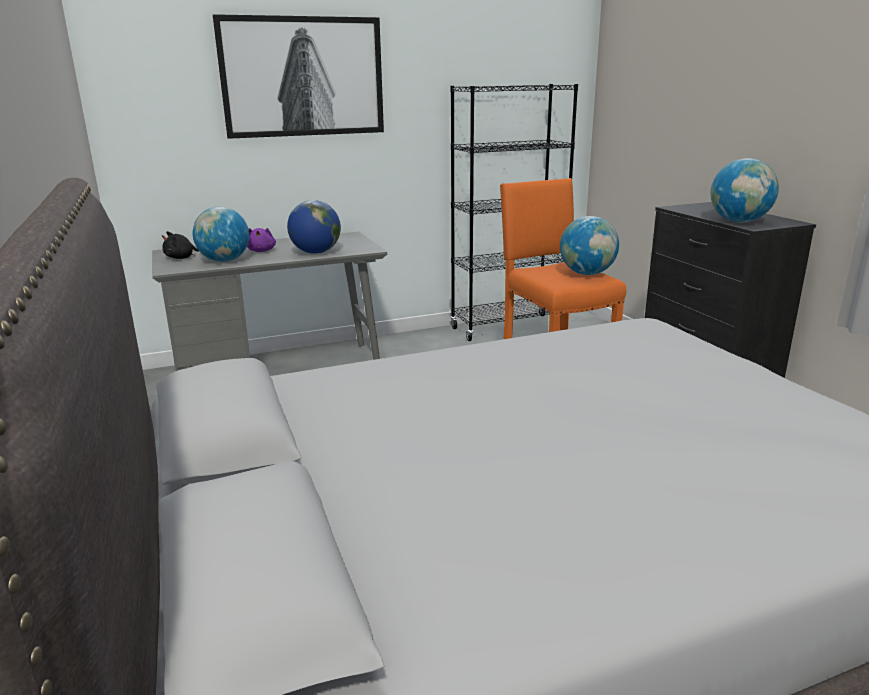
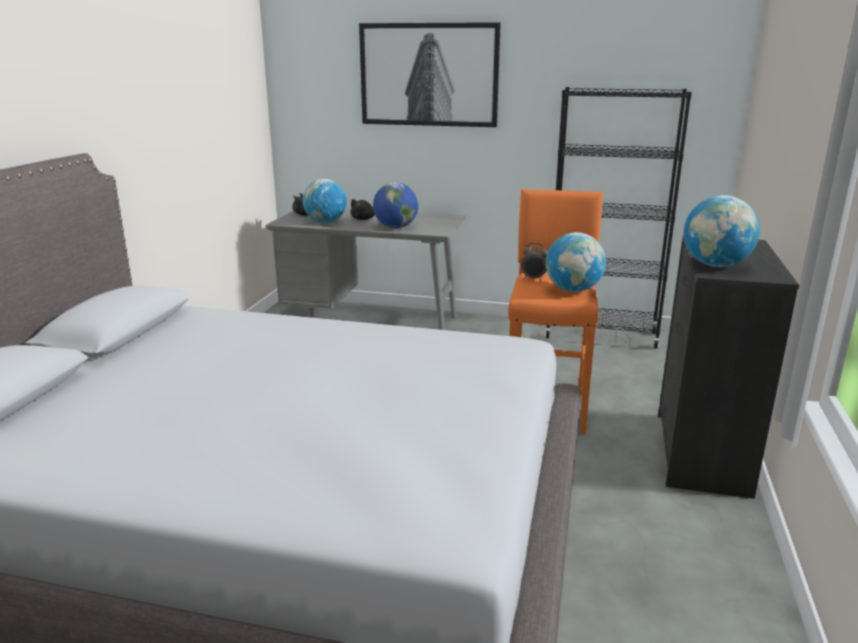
camera: 35 degrees right, 0 degrees up
(261, 251) = (363, 219): purple plush toy -> black plush toy
(537, 272) = (533, 279): none -> alarm clock

